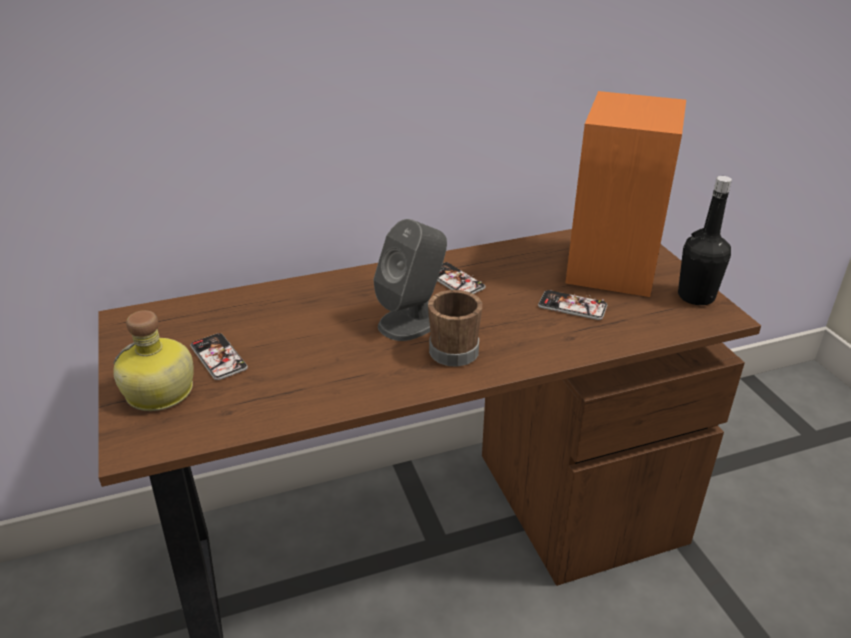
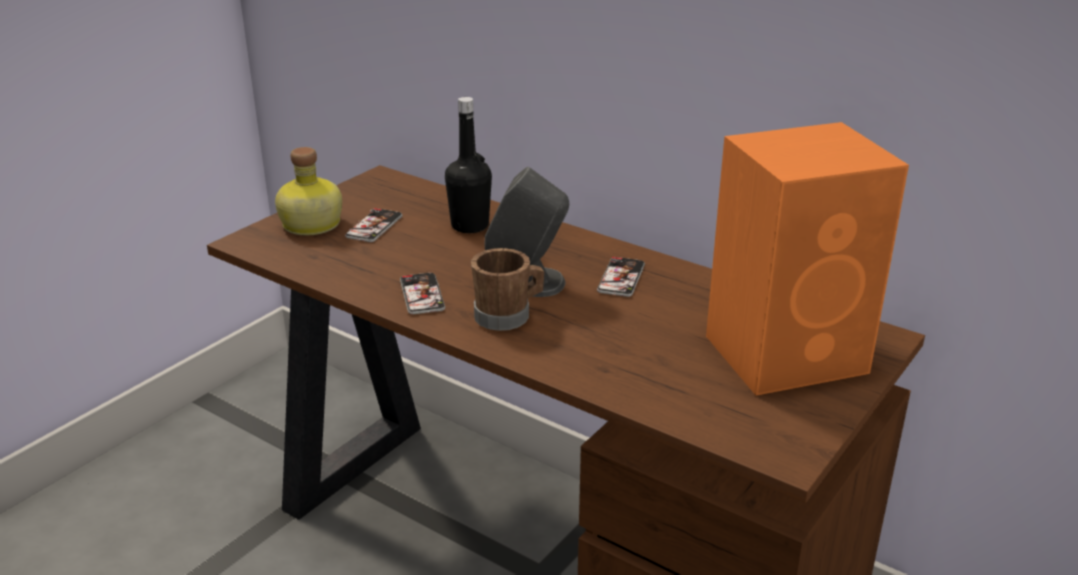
camera: 55 degrees right, 5 degrees down
(572, 306) = (665, 353): phone -> phone (422, 295)
(696, 296) = (804, 426): black bottle -> black bottle (470, 226)

